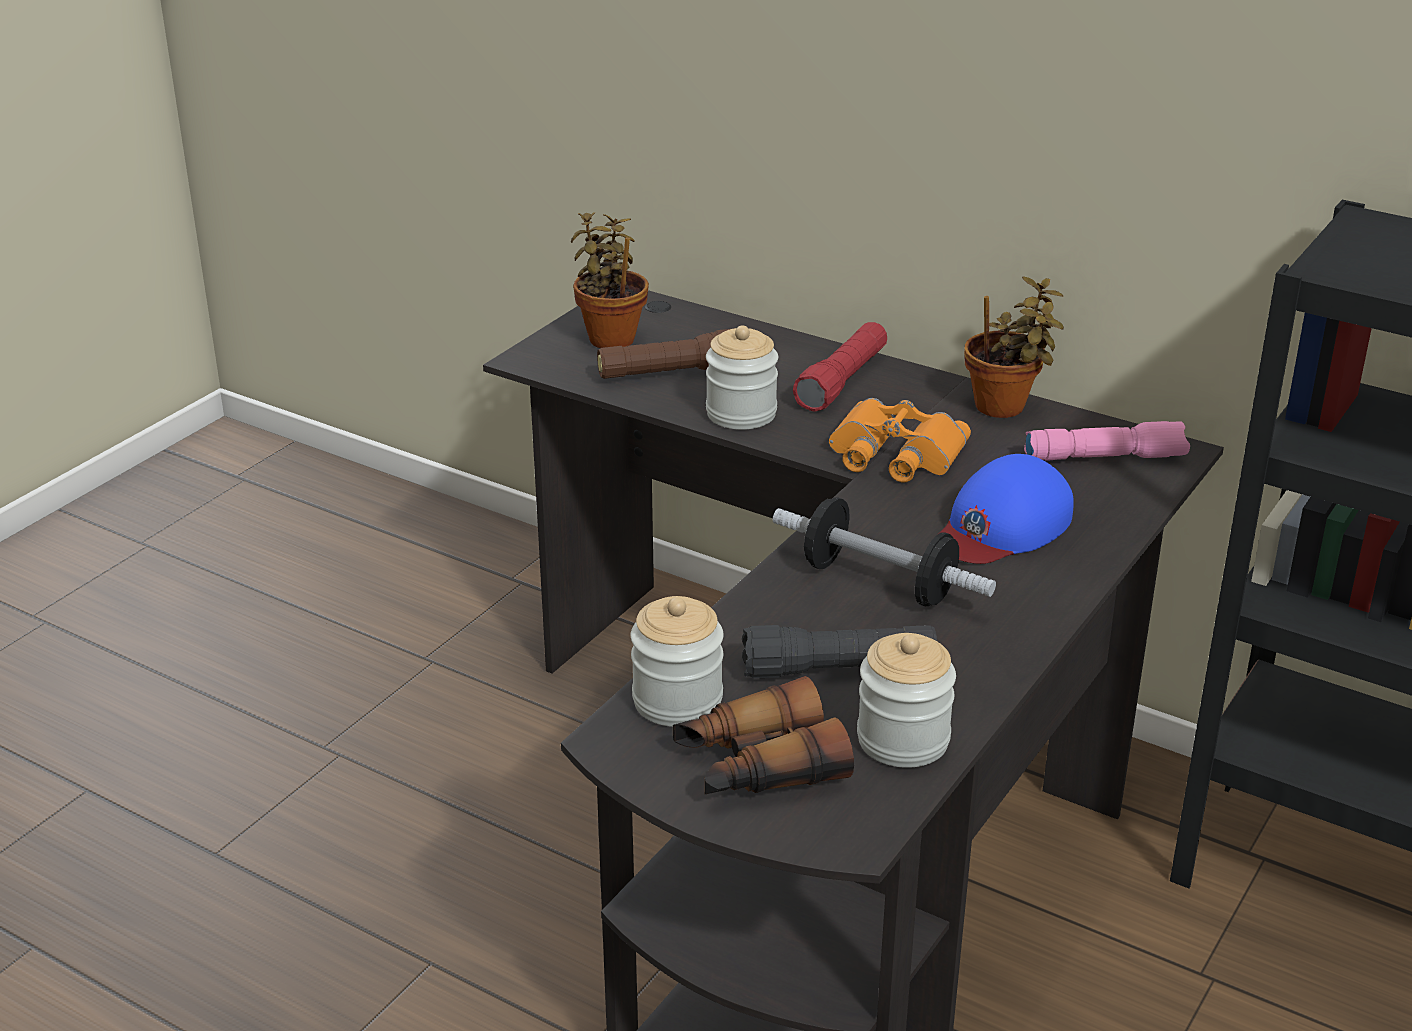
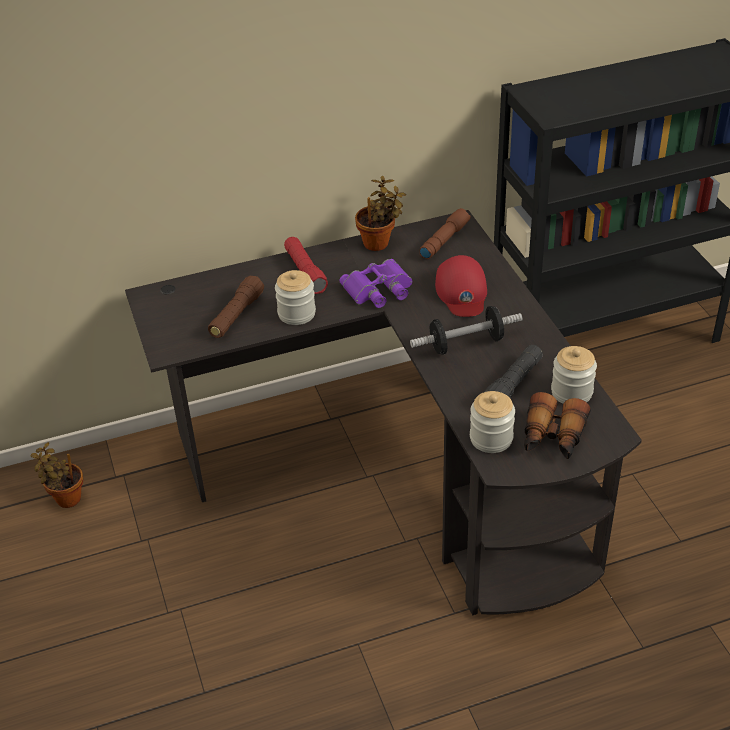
camera: 50 degrees left, 10 degrees up
(611, 337) = (178, 317): potted plant -> potted plant (66, 498)
(893, 454) = (379, 290): orange binoculars -> purple binoculars
(1002, 526) = (462, 292): blue cap -> red cap
(1105, 456) = (444, 240): pink flashlight -> brown flashlight

